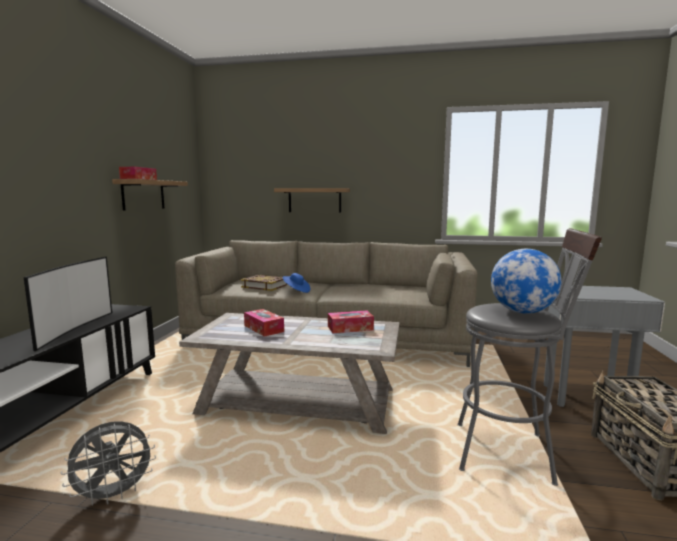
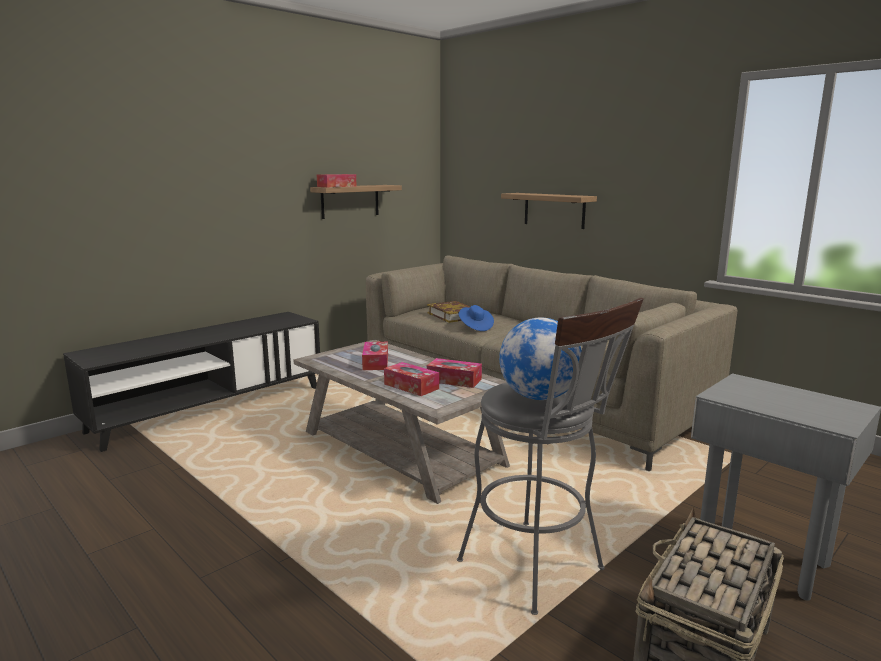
camera: 35 degrees right, 5 degrees up
(73, 329) = (235, 332): television -> none
(114, 495) = (196, 471): grey fan -> none
(329, 339) = (411, 386): none -> tissue box

